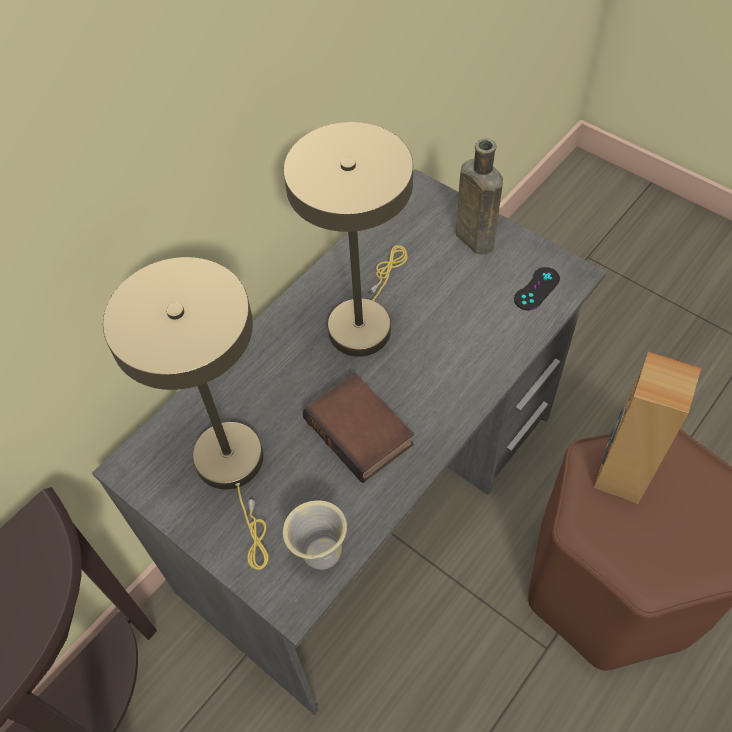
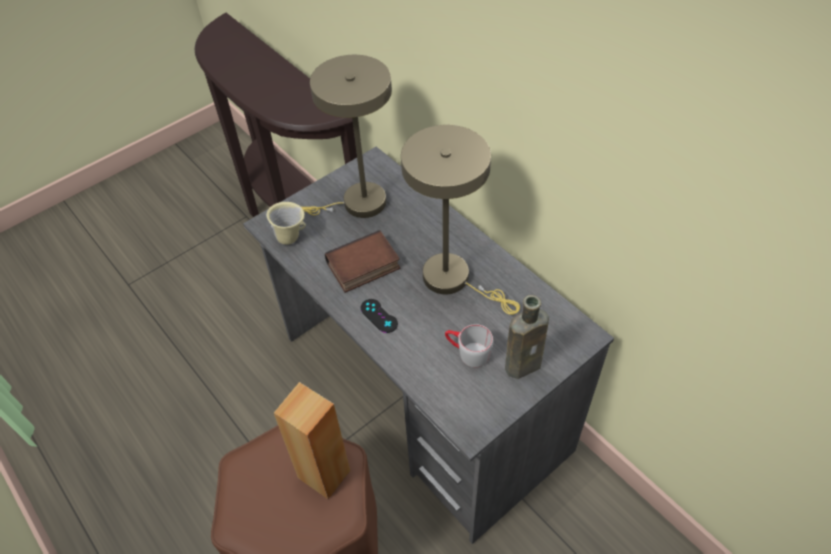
camera: 100 degrees right, 5 degrees down
(473, 291) = (467, 353): none -> grey mug
(536, 289) = (460, 398): black game controller -> black game controller (379, 316)

